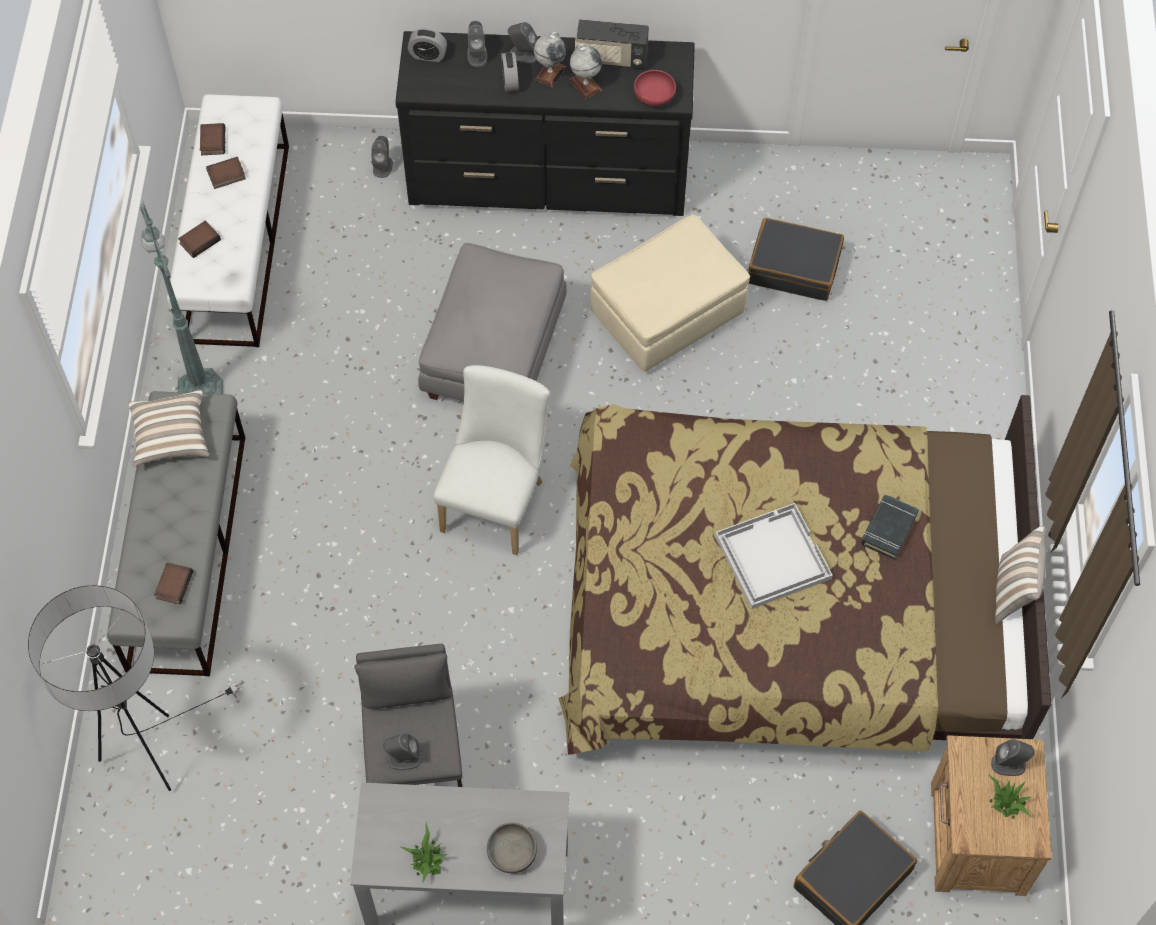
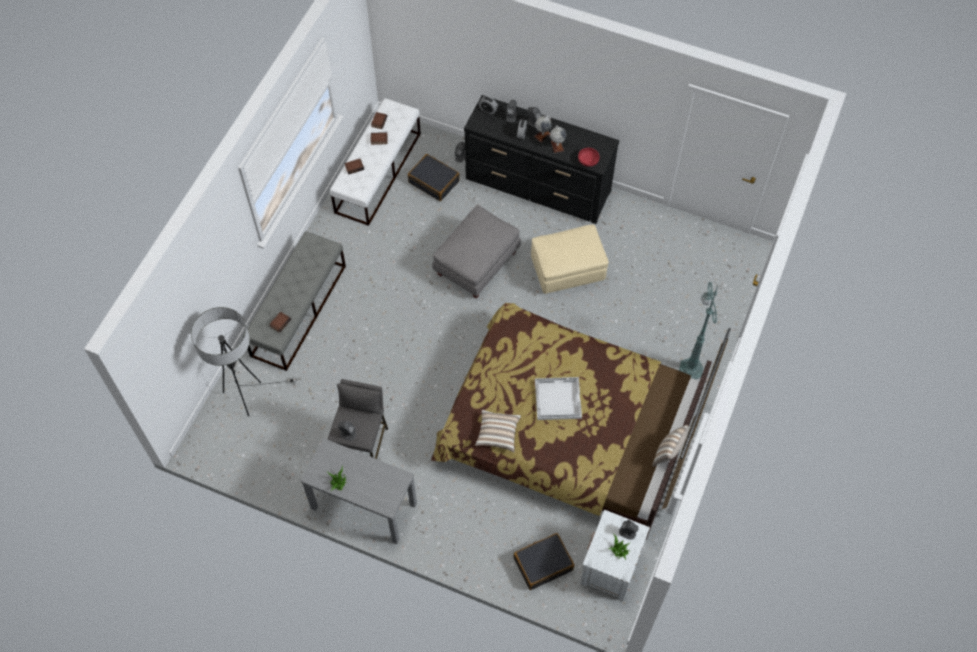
camera: 20 degrees right, 0 degrees up
(171, 436) = (305, 254): pillow -> pillow (497, 434)
(199, 386) = (334, 236): green floor lamp -> green floor lamp (691, 368)
(496, 500) = (449, 332): white chair -> none
(512, 853) = (377, 492): grey bowl -> none
(611, 59) = (575, 136): radio -> none
(794, 267) = (640, 265): black suitcase -> black suitcase (434, 181)
(888, 529) = (619, 404): black book -> none
(976, 840) = (610, 567): brown nightstand -> white nightstand

